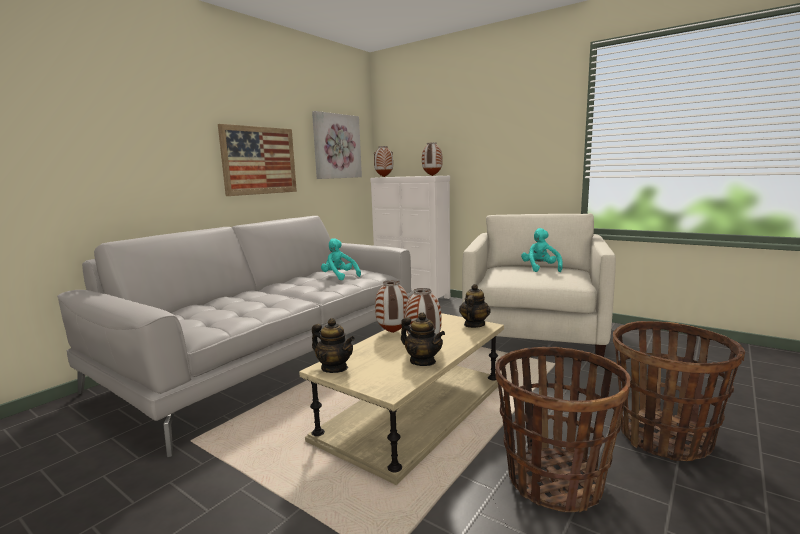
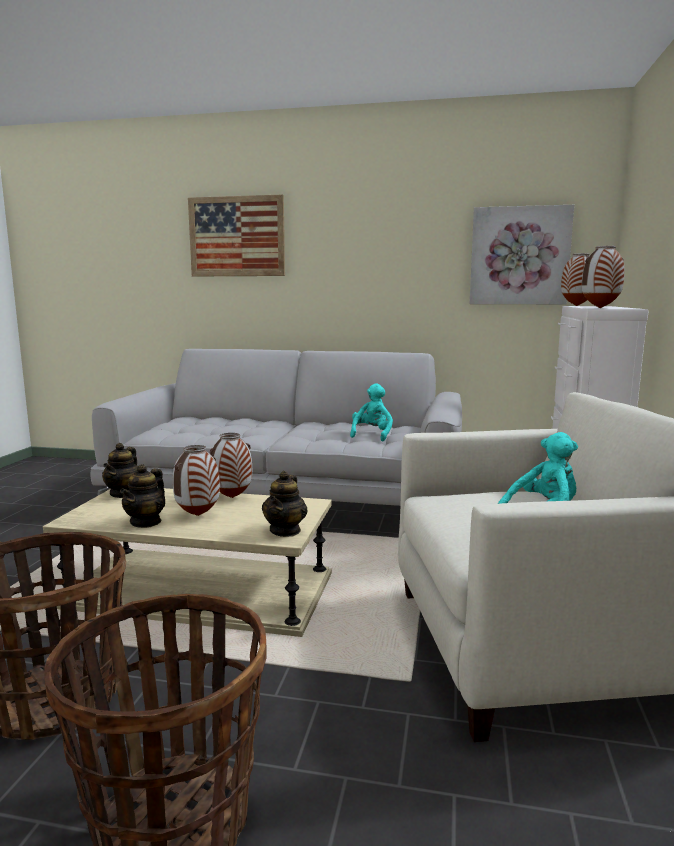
camera: 65 degrees right, 0 degrees up
(259, 160) = (378, 278): picture -> picture (237, 236)
(474, 325) = (285, 531): teapot -> teapot turned 105 degrees clockwise

